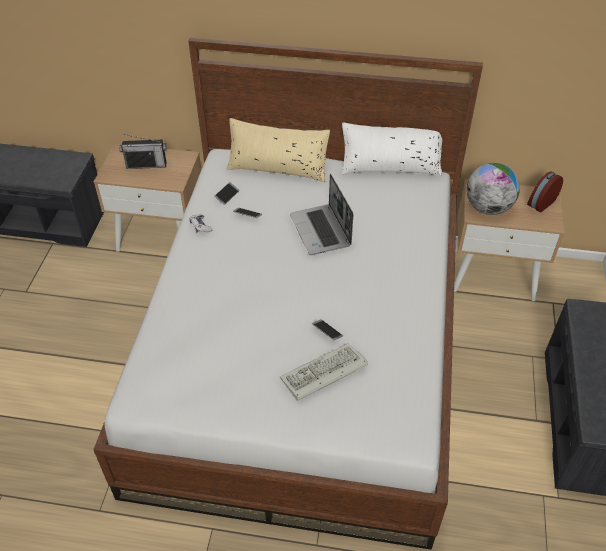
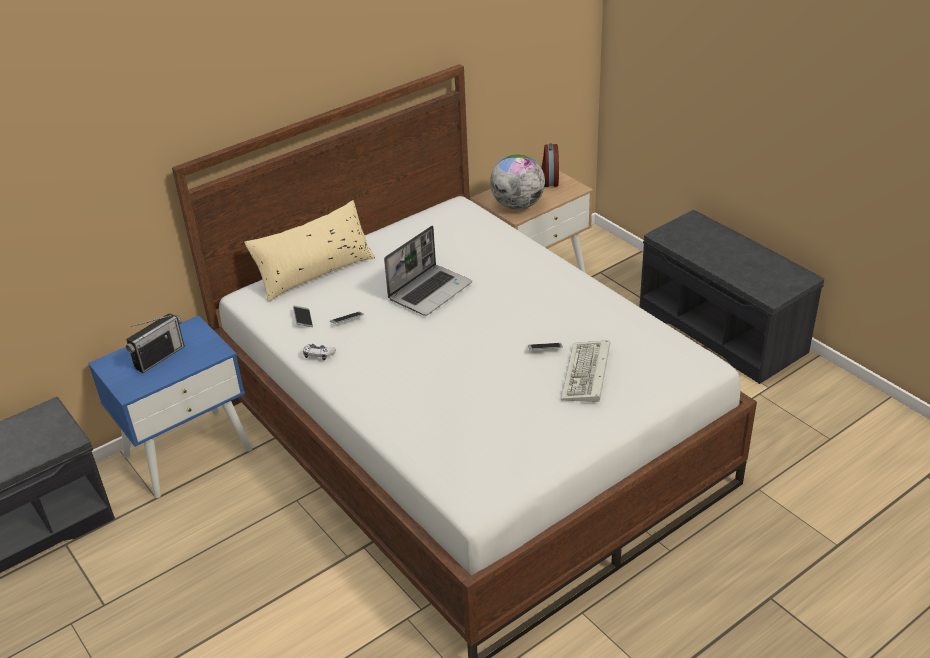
camera: 45 degrees left, 10 degrees down
(161, 235) = (188, 451): beige nightstand -> blue nightstand
(321, 231) = (430, 291): laptop -> laptop turned 75 degrees counterclockwise
(390, 167) = (411, 216): white pillow -> none

